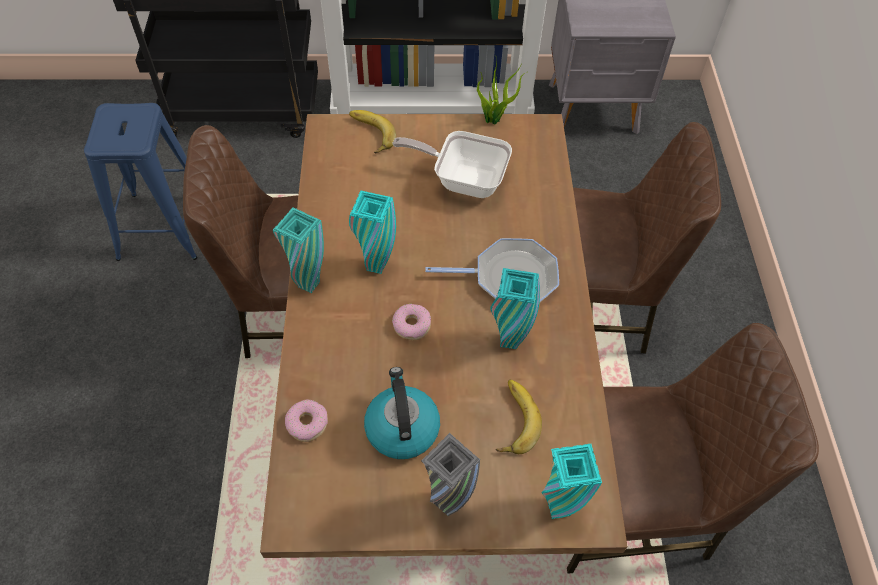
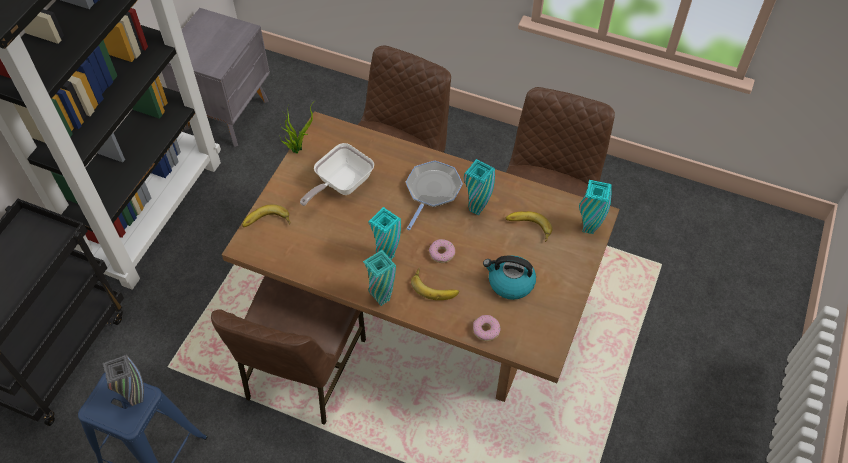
camera: 65 degrees left, 0 degrees up
(355, 336) = (435, 286): none -> banana
(447, 503) = (565, 277): grey vase -> grey vase (136, 399)

